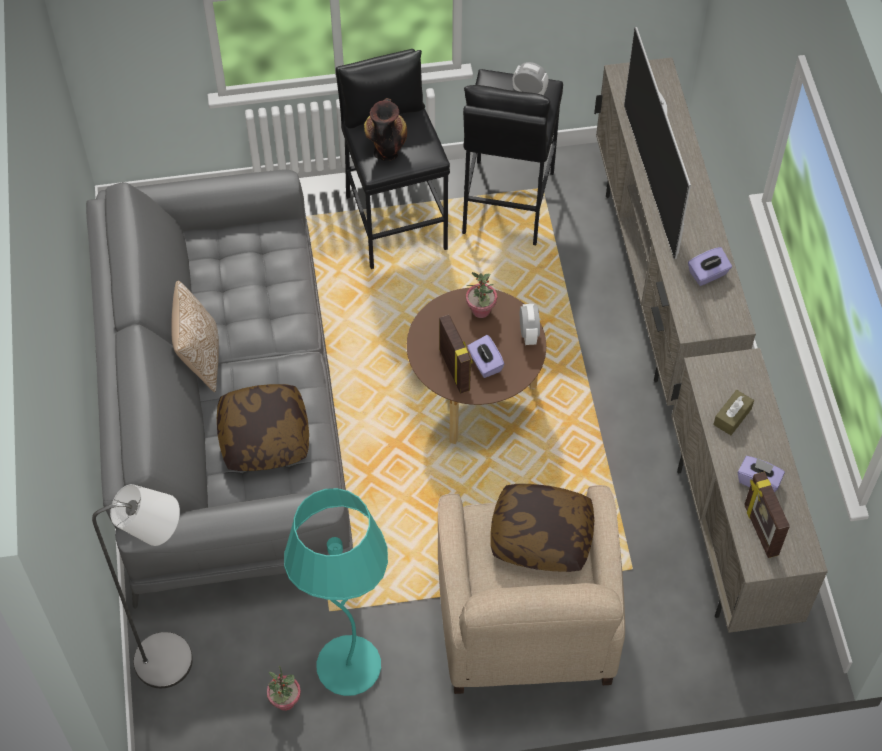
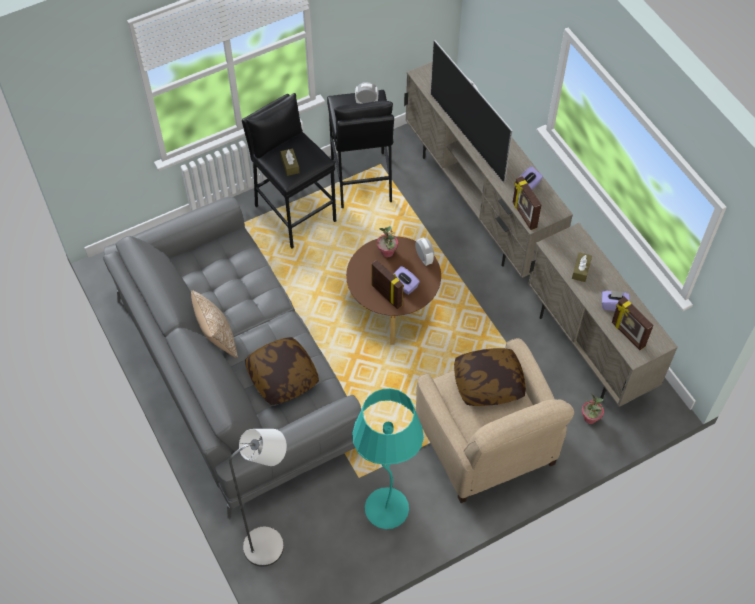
camera: 20 degrees left, 0 degrees up
(285, 701) = (355, 545): potted plant -> potted plant (590, 418)
(386, 150) = (290, 165): vase -> brown tissue box
(683, 314) = (523, 215): none -> picture frame

